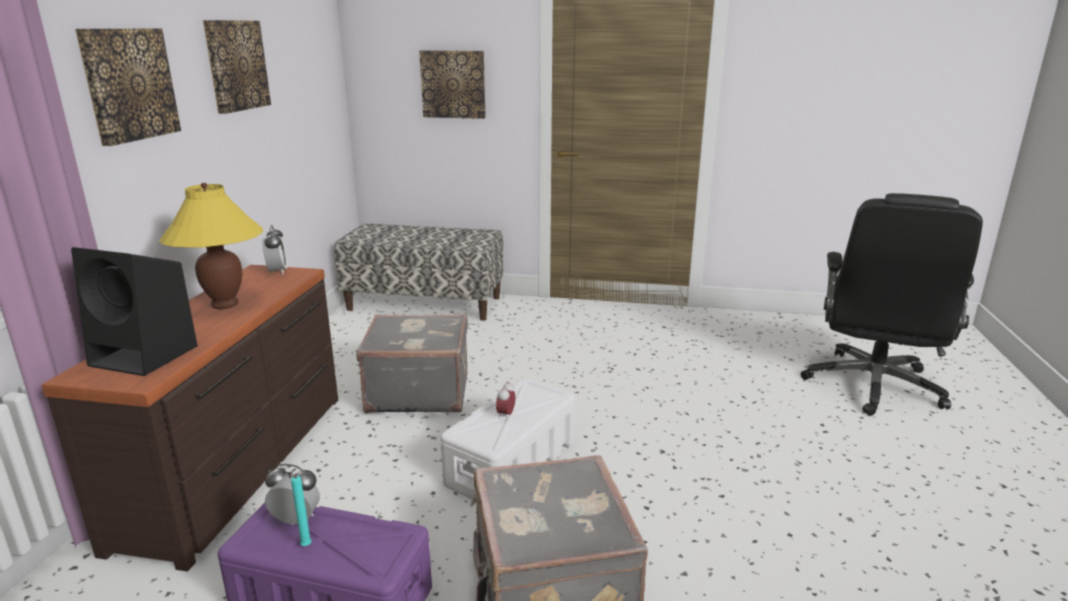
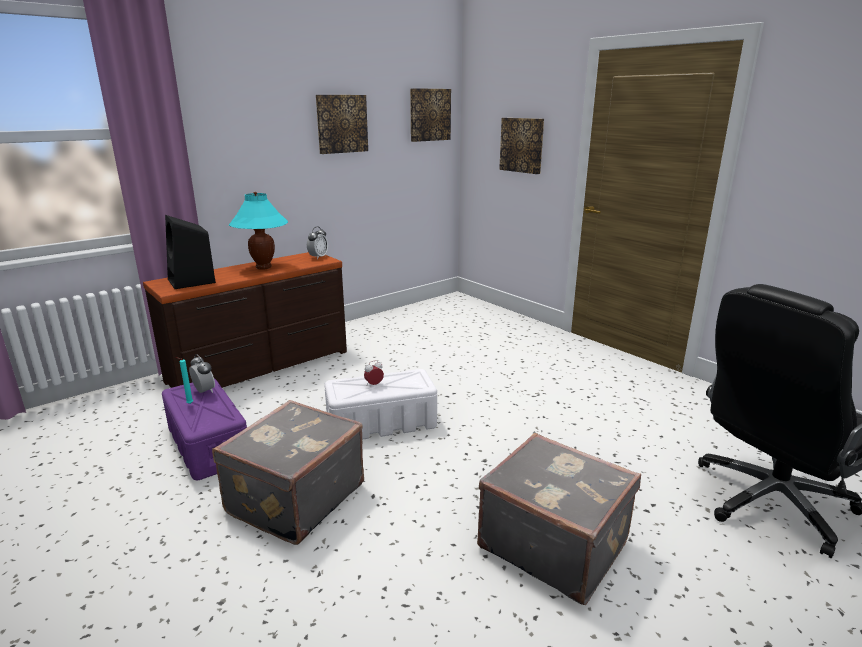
camera: 40 degrees right, 0 degrees up
(128, 84) = (247, 132): picture -> picture (429, 115)
(225, 304) = (263, 267): yellow table lamp -> turquoise table lamp
(418, 391) = (393, 363): grey suitcase -> grey suitcase (554, 543)
(425, 303) = (476, 312): bench -> none

